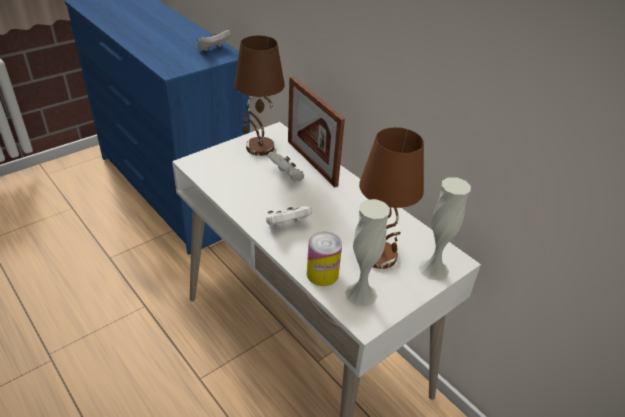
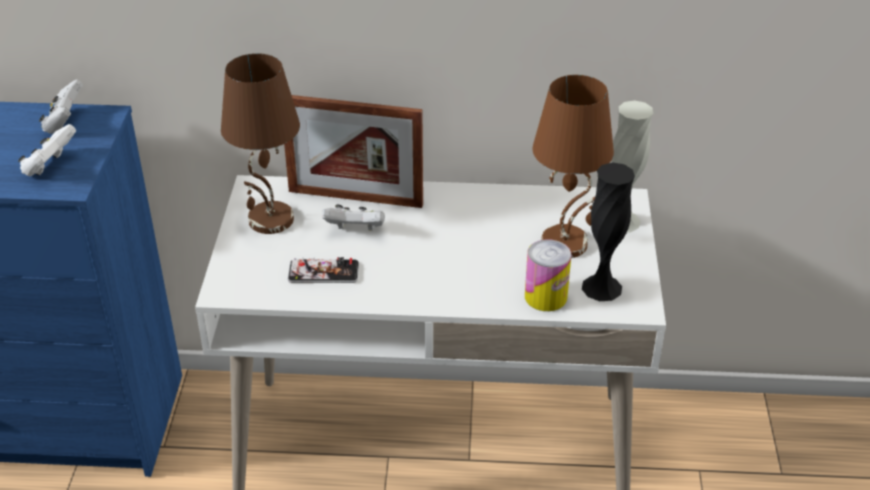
camera: 45 degrees left, 0 degrees up
(242, 184) = (323, 272): none -> phone
(286, 225) = (442, 279): white game controller -> white game controller (50, 166)
(361, 294) = (601, 287): white vase -> black vase

